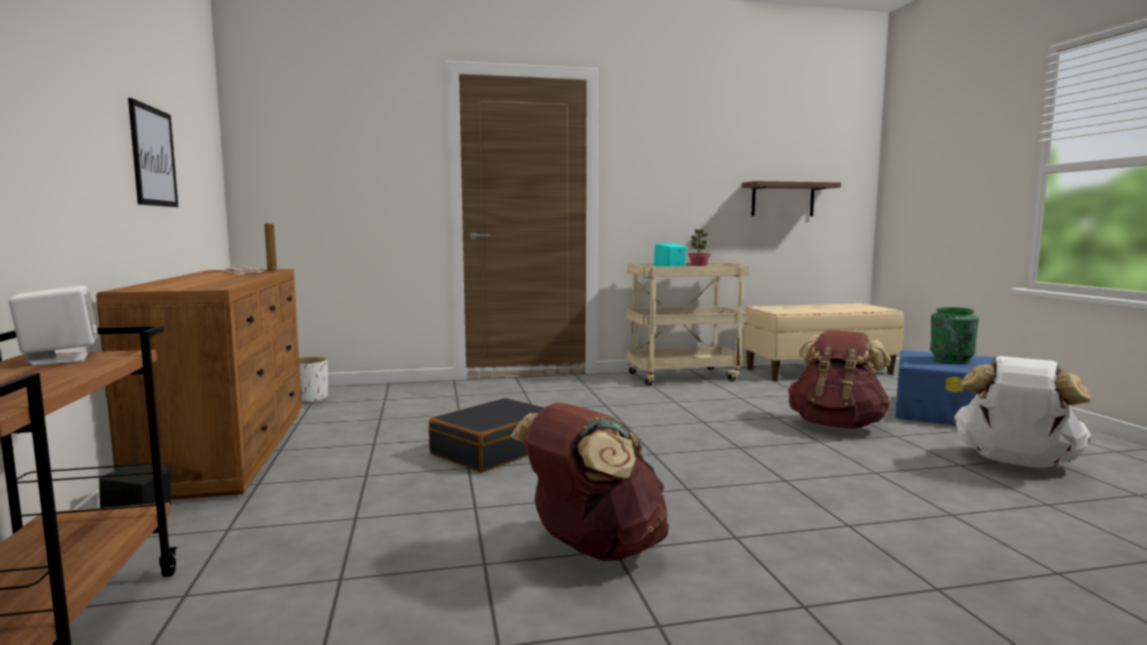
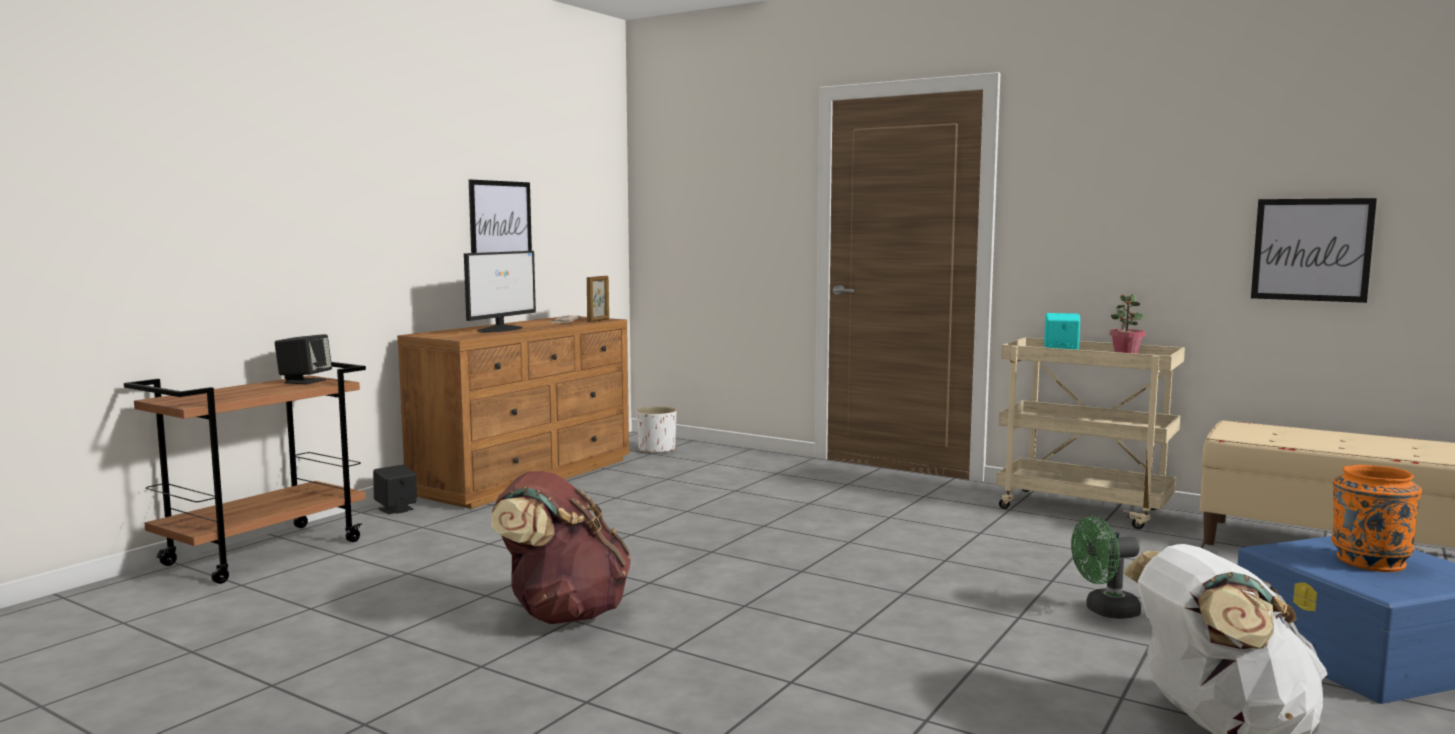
camera: 45 degrees right, 0 degrees up
(59, 359) = (305, 381): white speaker -> black speaker
(209, 280) = (500, 329): none -> monitor
(494, 450) = (683, 527): black suitcase -> none
(782, 199) = (1311, 249): shelf -> picture
(836, 425) = (1105, 611): brown backpack -> green fan
(951, 361) = (1369, 562): green vase -> orange vase

